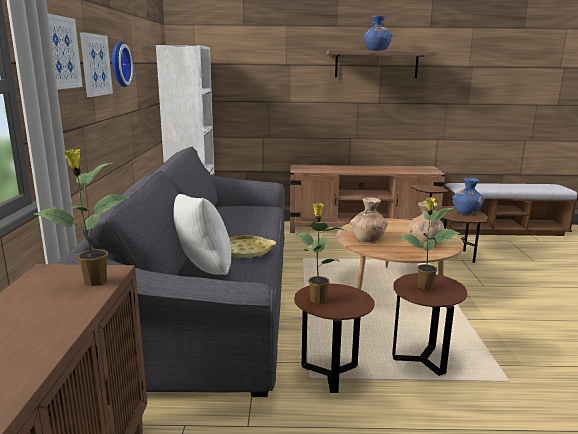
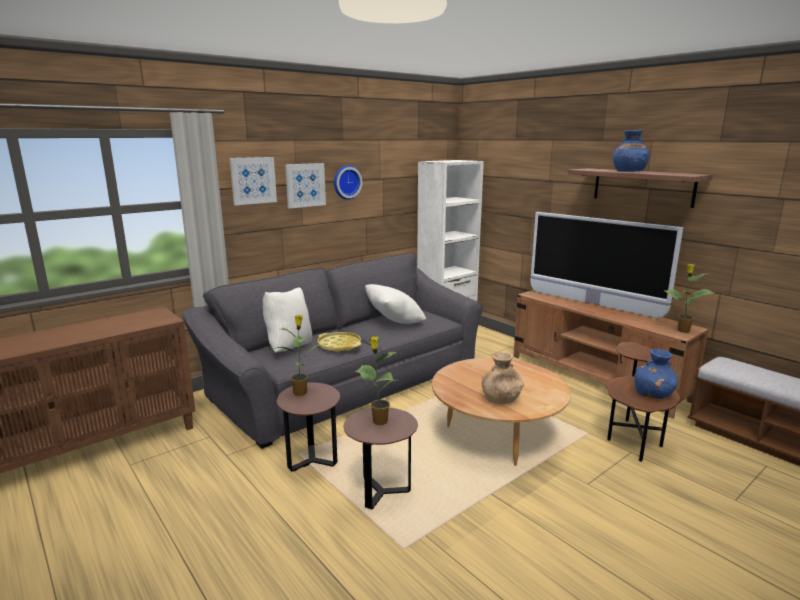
camera: 50 degrees right, 0 degrees up
(94, 282) = (152, 322): potted plant -> potted plant (682, 330)
(235, 220) = (394, 322): none -> white pillow
(350, 167) = (593, 304): none -> television
(368, 239) = (465, 375): brown vase -> none

